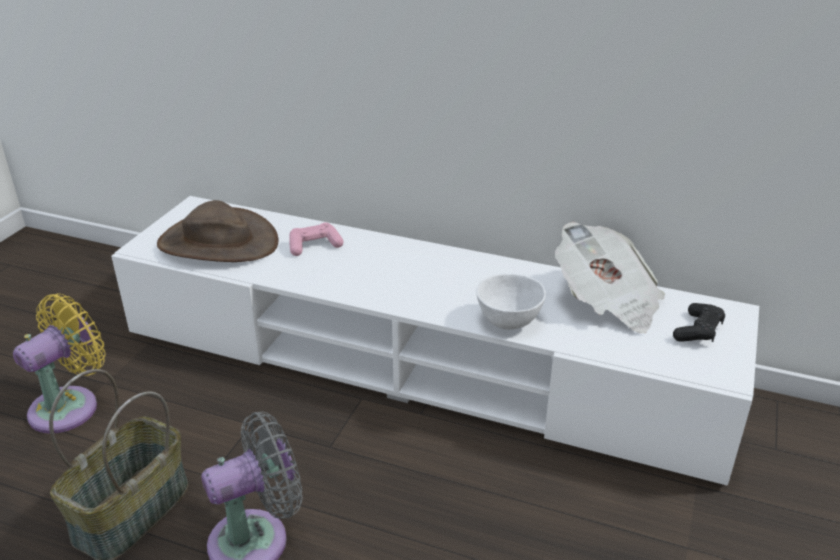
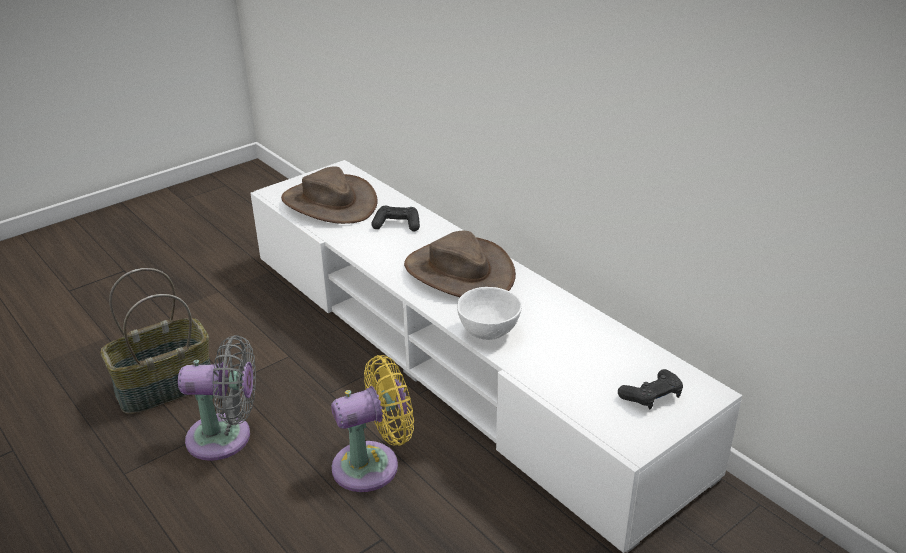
camera: 30 degrees right, 0 degrees up
(70, 406) = (185, 300): yellow fan -> yellow fan (373, 465)
(314, 246) = (397, 225): pink game controller -> black game controller
(423, 274) = (459, 272): none -> brown hat
(607, 302) = (593, 344): newspaper -> none

